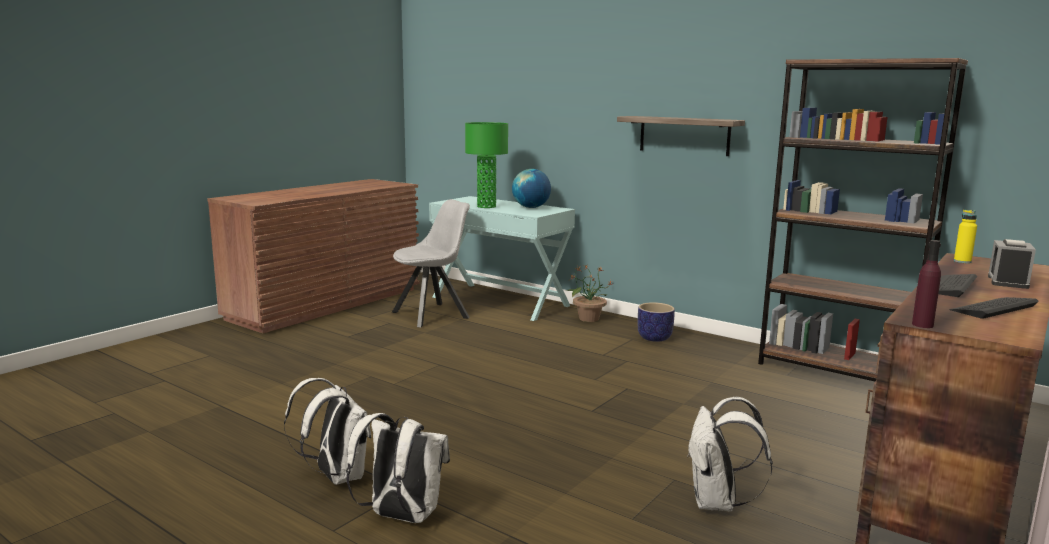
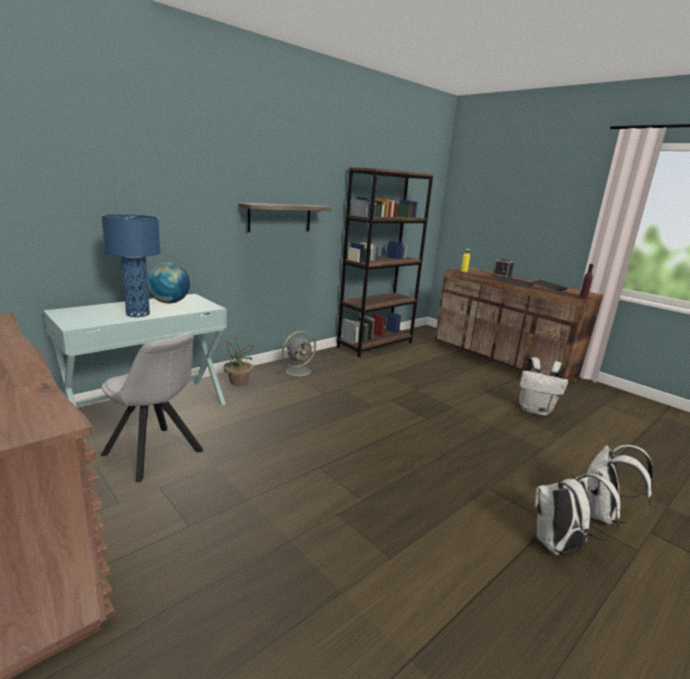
camera: 80 degrees left, 5 degrees up
(432, 314) = (154, 454): grey chair -> grey chair turned 150 degrees clockwise
(486, 206) = (137, 314): green table lamp -> blue table lamp
(655, 338) = (299, 371): planter -> grey fan

